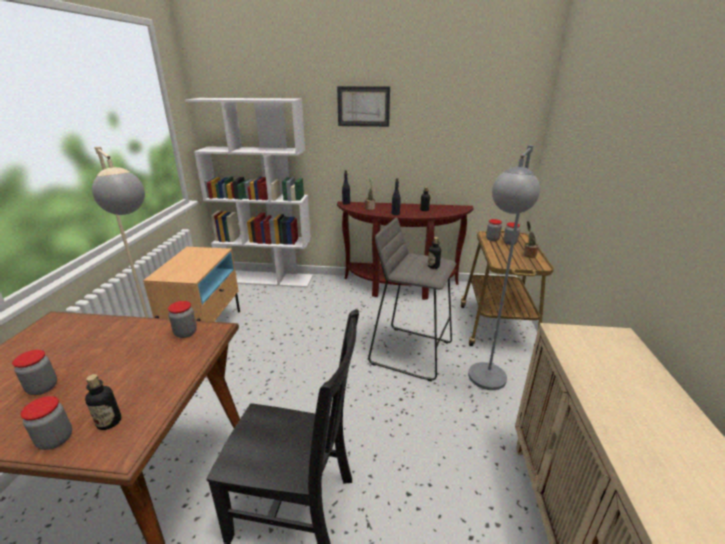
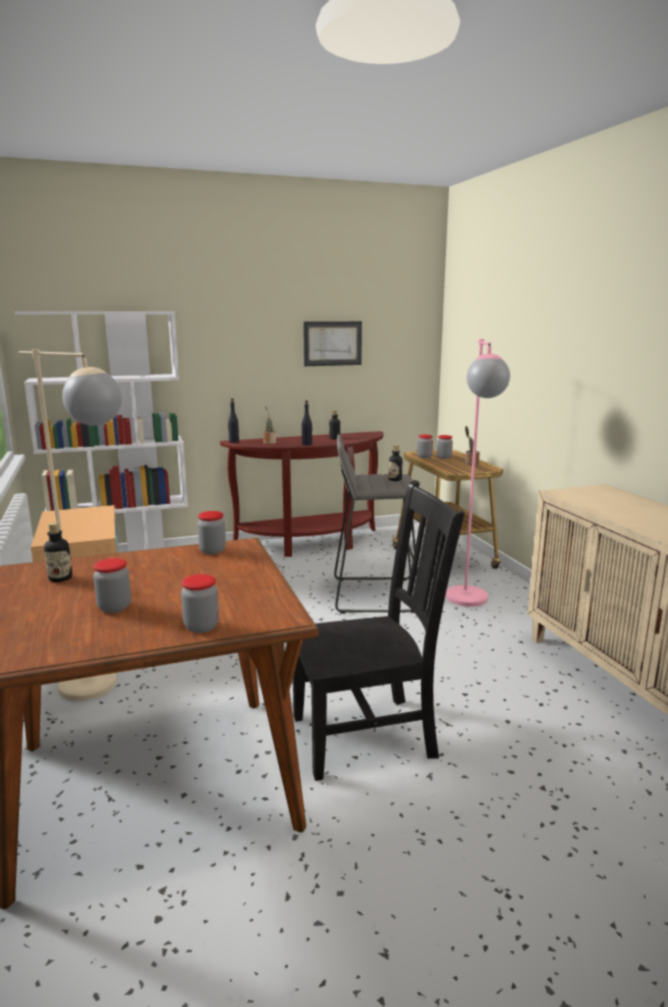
camera: 25 degrees left, 10 degrees down
(109, 422) = (238, 608): bottle -> bottle (60, 578)
(363, 106) = (247, 320): picture -> picture (332, 343)
(484, 385) = (469, 604): grey floor lamp -> pink floor lamp

